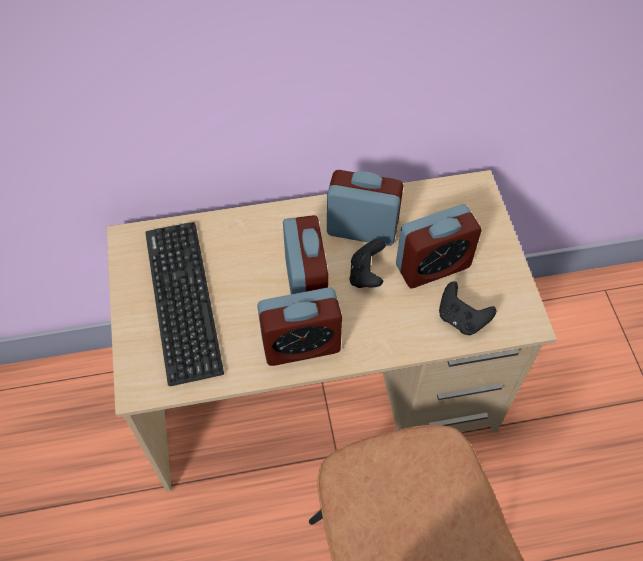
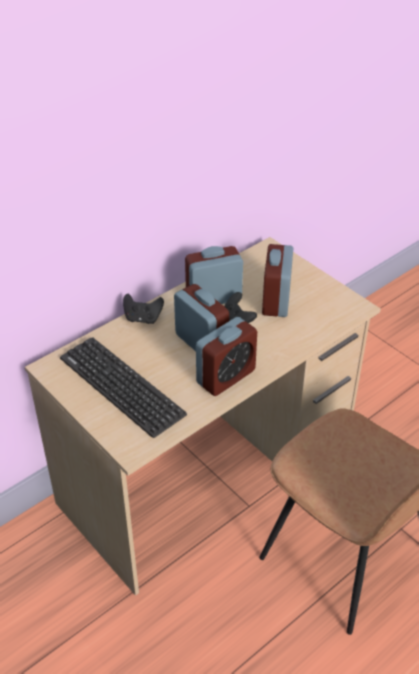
camera: 30 degrees left, 15 degrees down
(432, 266) = (276, 300): alarm clock -> alarm clock turned 150 degrees clockwise
(461, 319) = (316, 321): black game controller -> black game controller (143, 318)

